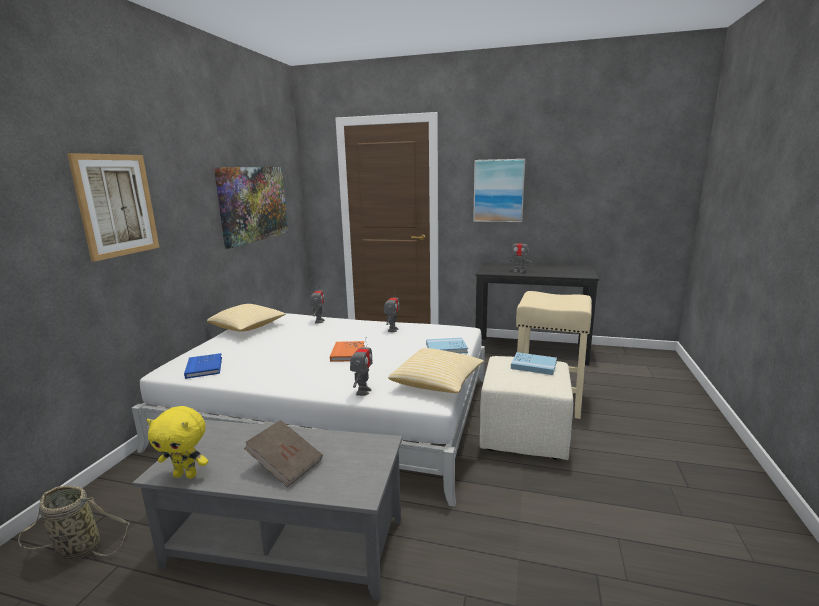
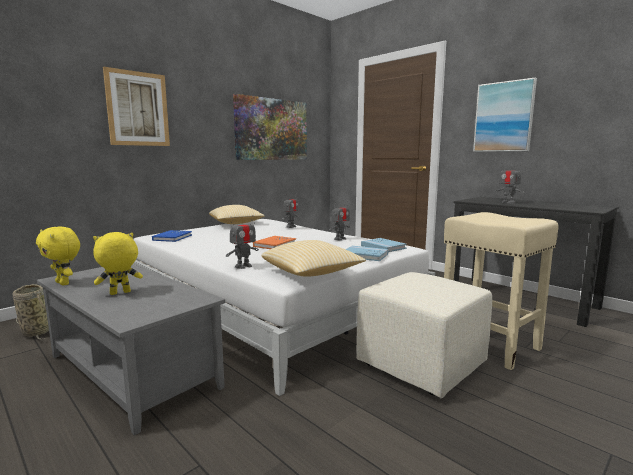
camera: 30 degrees right, 5 degrees down
(286, 465) = (120, 293): brown book -> yellow plush toy
(533, 365) = (439, 283): blue book -> blue book (383, 247)

